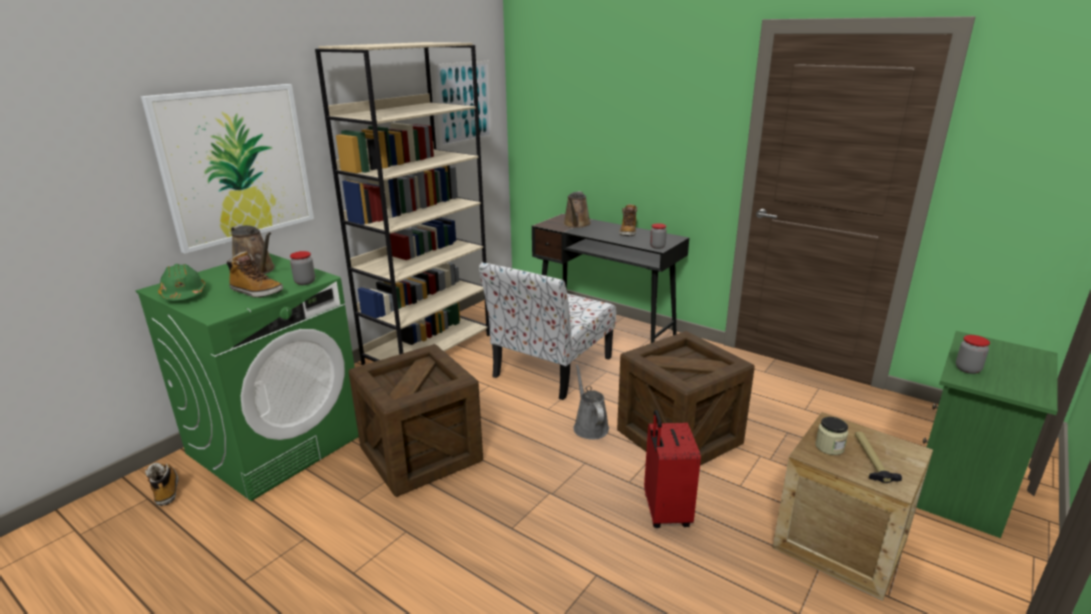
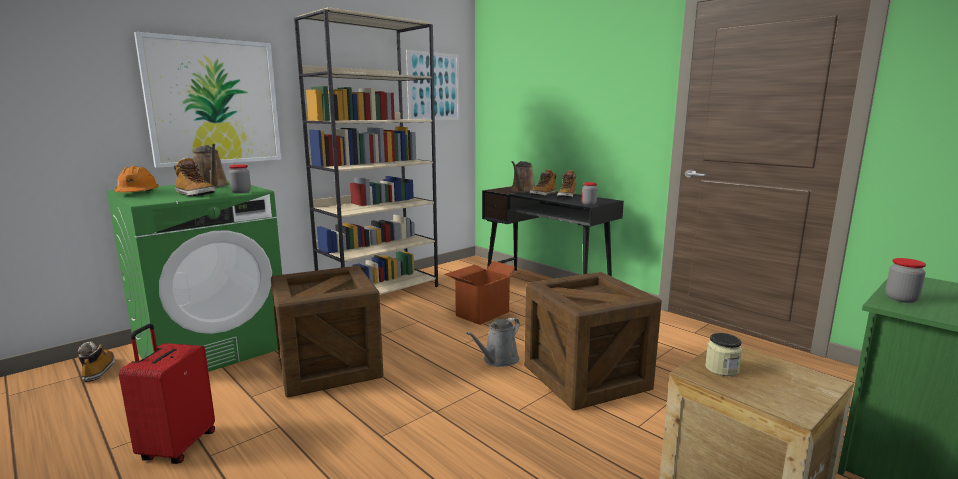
camera: 10 degrees right, 10 degrees down
(183, 295) = (137, 193): green hard hat -> orange hard hat
(551, 368) = (482, 313): chair -> cardboard box
(589, 426) = (498, 360): grey watering can -> grey watering can turned 135 degrees counterclockwise
(602, 231) = (543, 194): none -> boot
(665, 512) = (546, 441): red suitcase -> red suitcase (177, 447)
(870, 460) = (769, 384): hammer -> none

